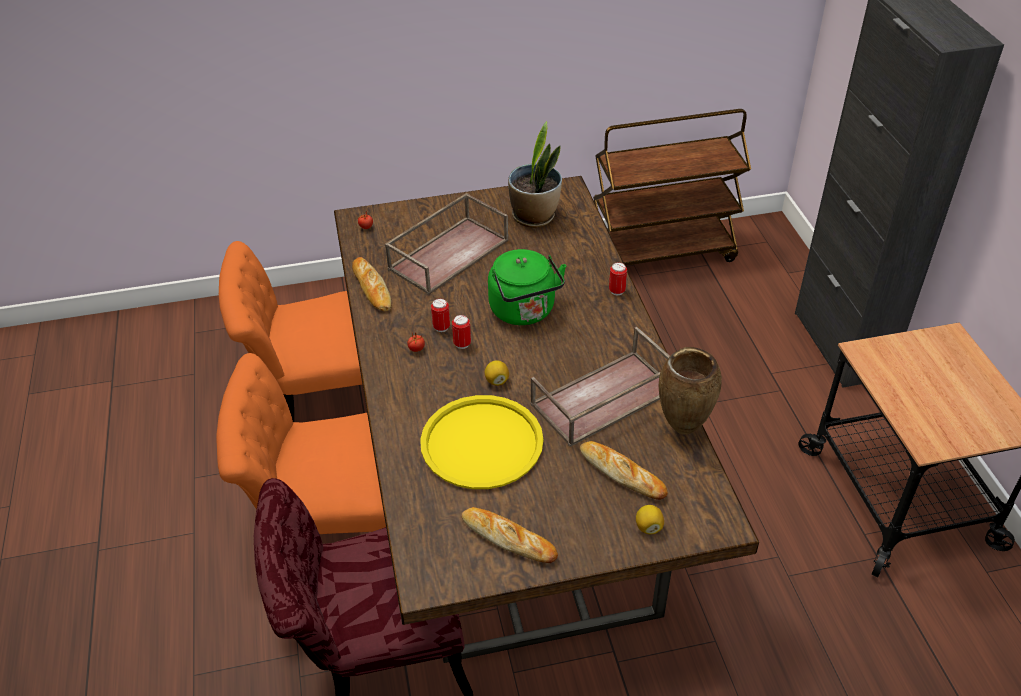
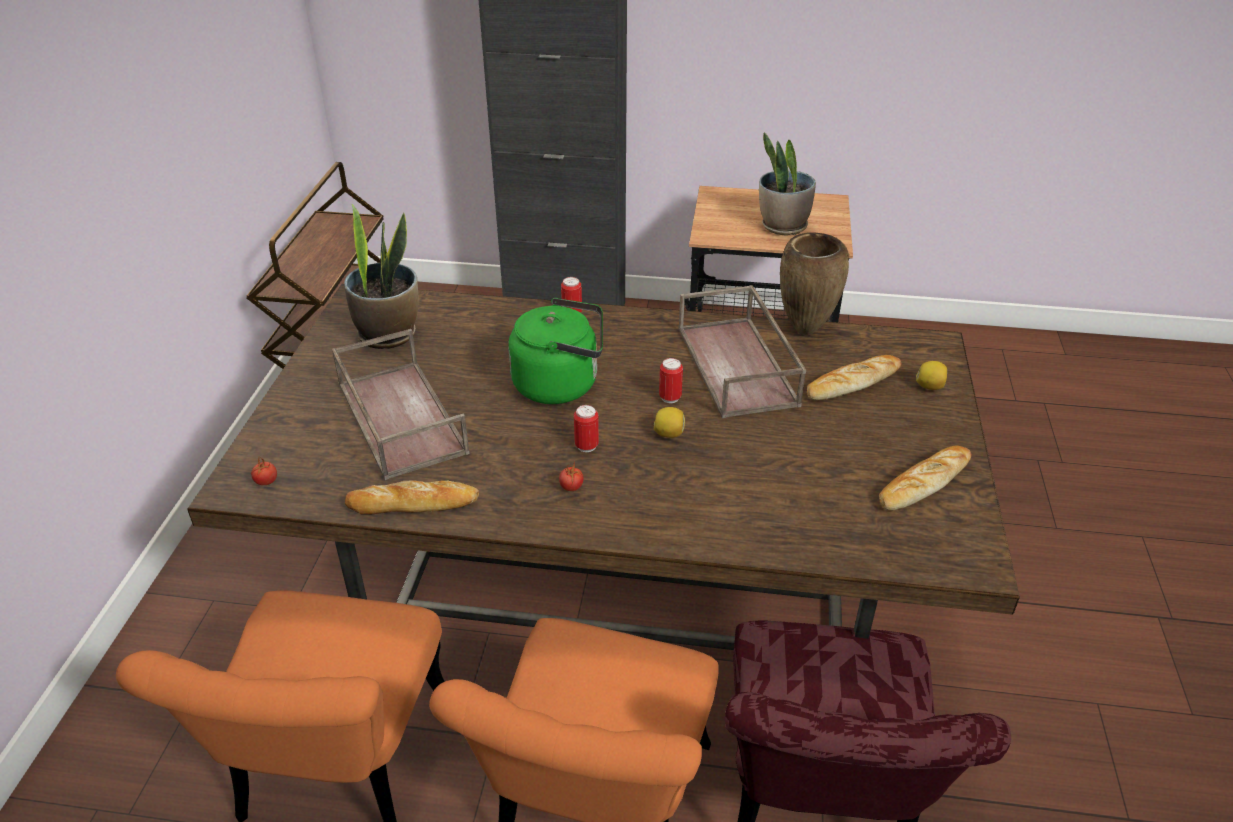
camera: 70 degrees left, 5 degrees down
(441, 327) = (543, 456): can -> can (670, 397)
(481, 443) = (769, 469): yellow tray -> none
(930, 399) = (782, 226): none -> potted plant

